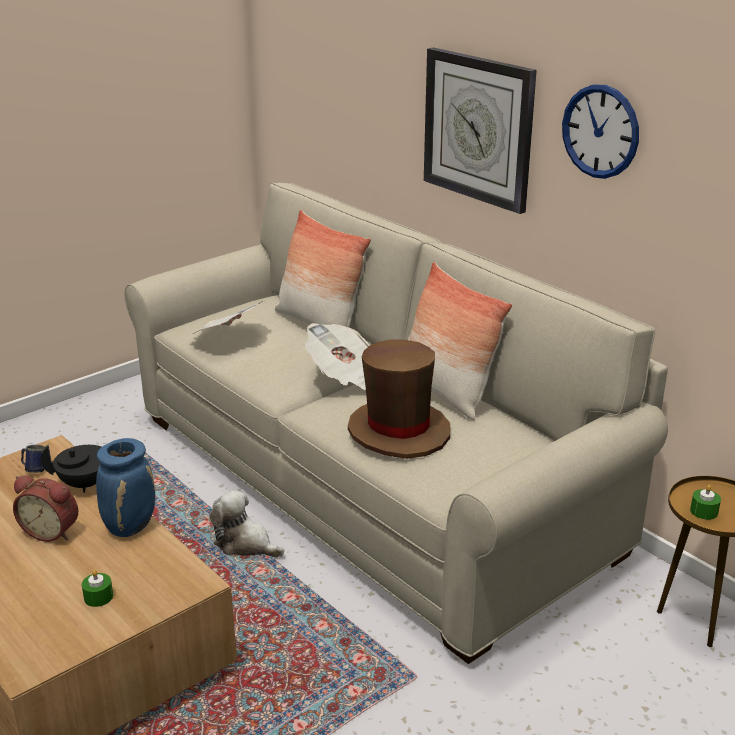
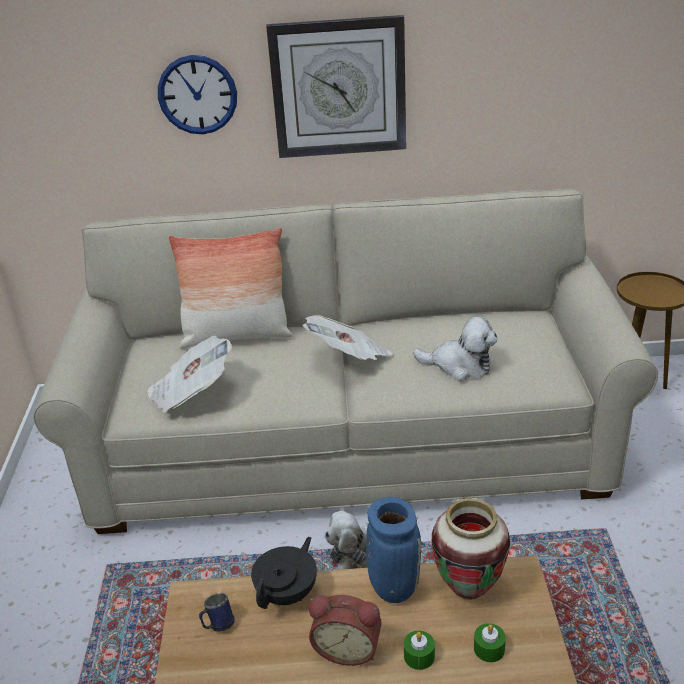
camera: 50 degrees left, 5 degrees up
(52, 531) = (348, 648): alarm clock -> alarm clock turned 45 degrees clockwise
(156, 564) = (469, 590): none -> vase
(399, 431) = (459, 365): brown hat -> plush toy
(446, 392) = (424, 323): pillow -> none
(600, 131) = (480, 51): wall clock -> wall clock (197, 95)
(704, 511) = (655, 298): green candle -> green candle (419, 656)

